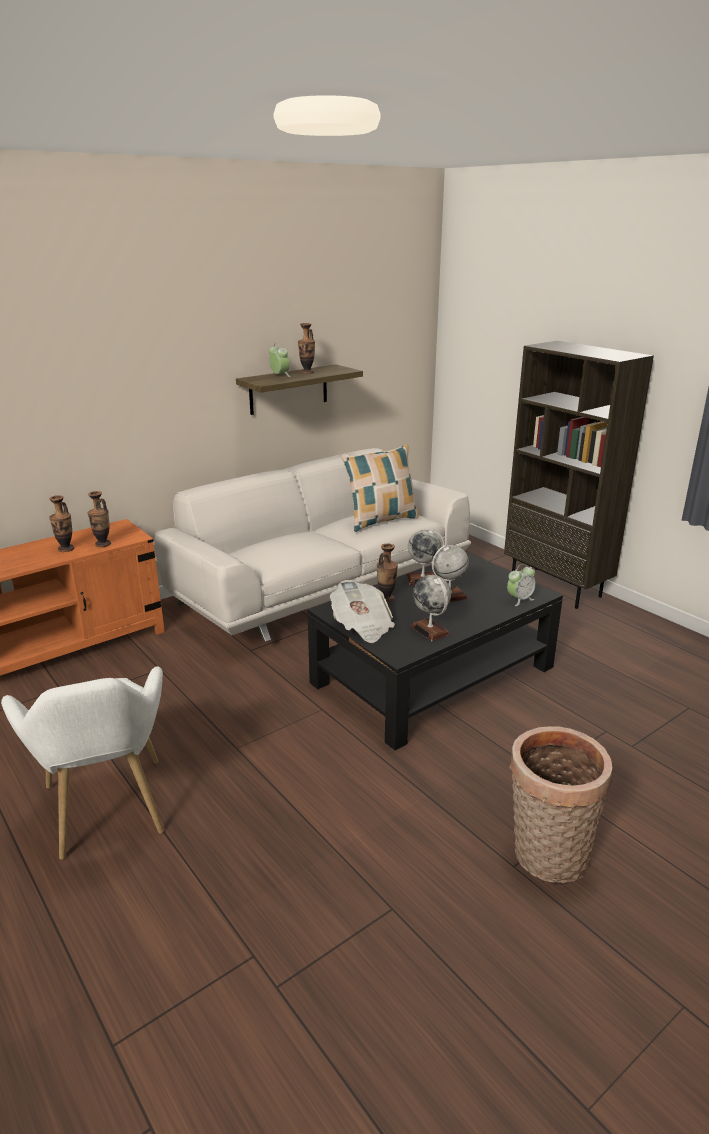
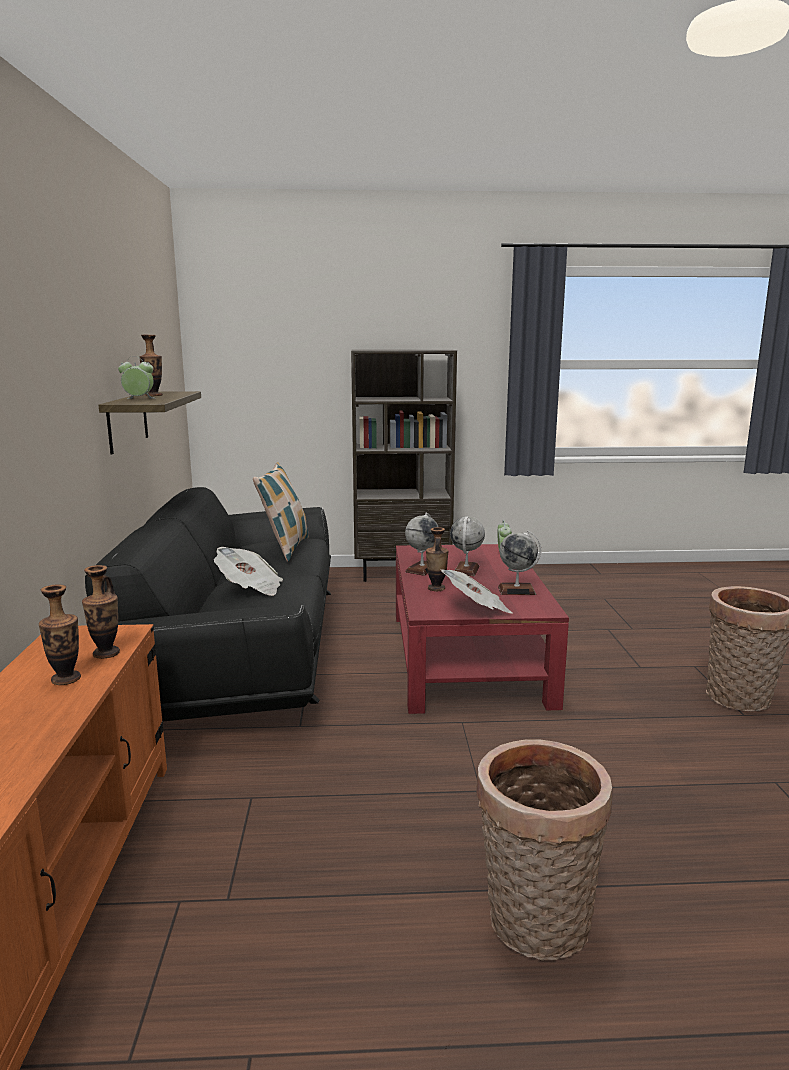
camera: 55 degrees left, 10 degrees down
(108, 815) = (534, 926): white armchair -> basket
(284, 540) = (250, 588): none -> newspaper
(321, 588) = (240, 652): white sofa -> black sofa
(434, 674) = (467, 656): black coffee table -> red coffee table

